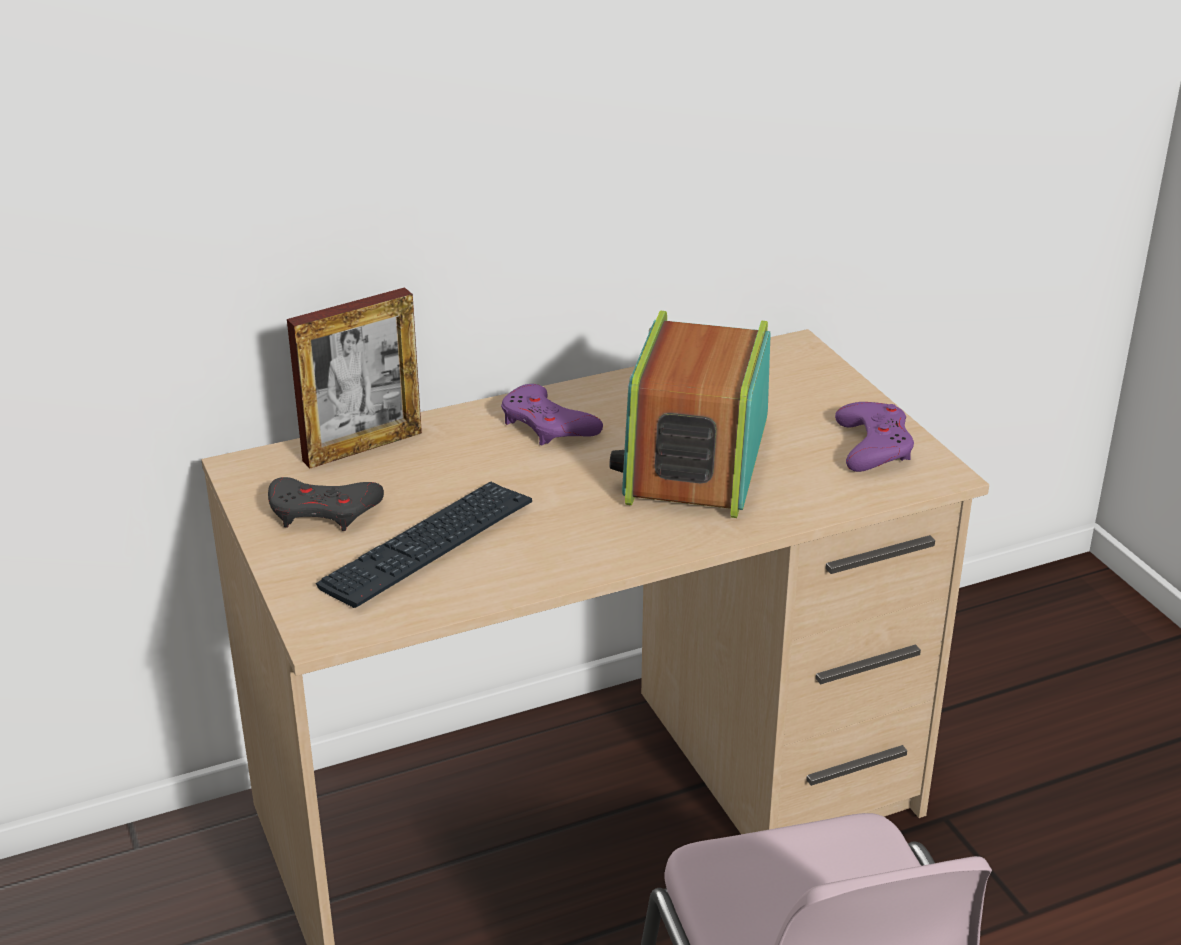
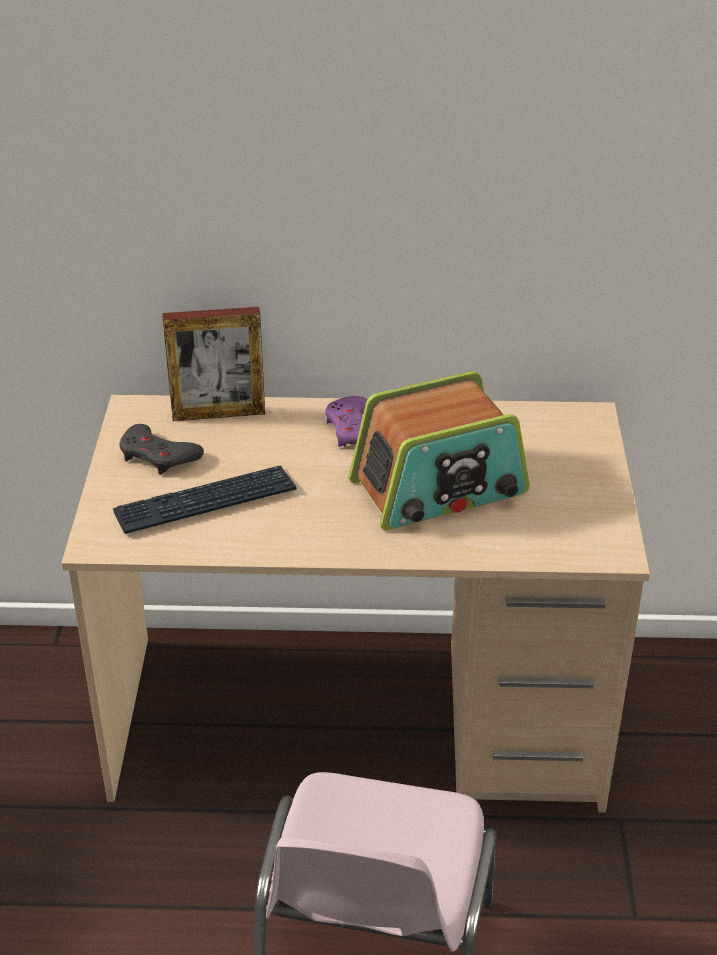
camera: 25 degrees right, 5 degrees up
(694, 459) = (439, 488): radio -> radio turned 150 degrees counterclockwise
(873, 445) = (584, 515): purple game controller -> none

